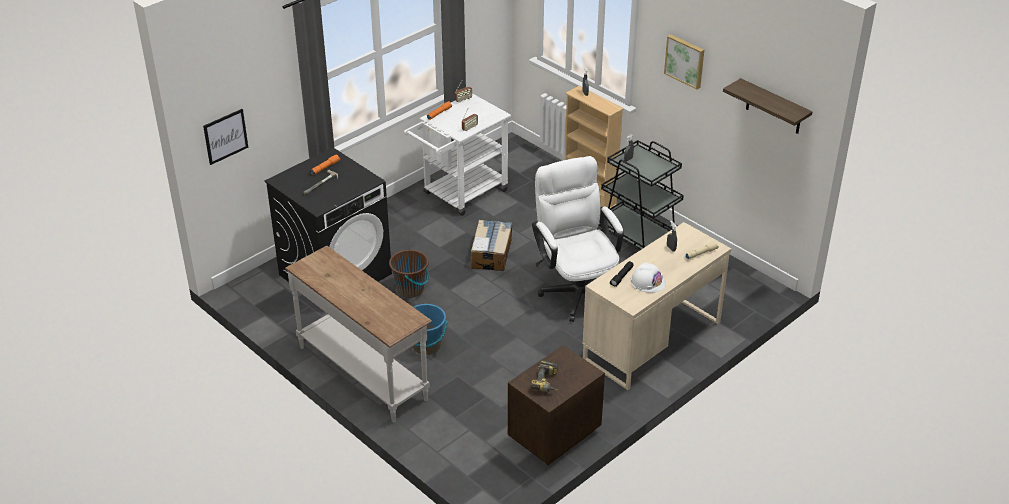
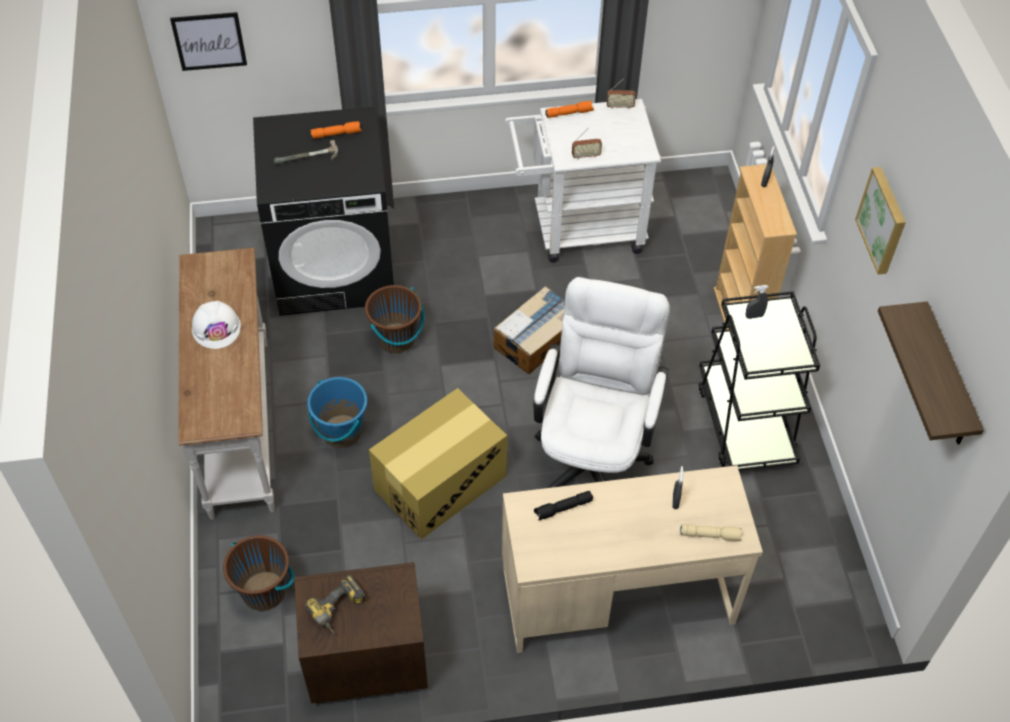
camera: 35 degrees right, 15 degrees up
(462, 437) = (264, 591): none -> brown bucket
(508, 341) = (440, 483): none -> cardboard box
(647, 282) = (590, 538): white hard hat -> white hard hat (216, 328)

